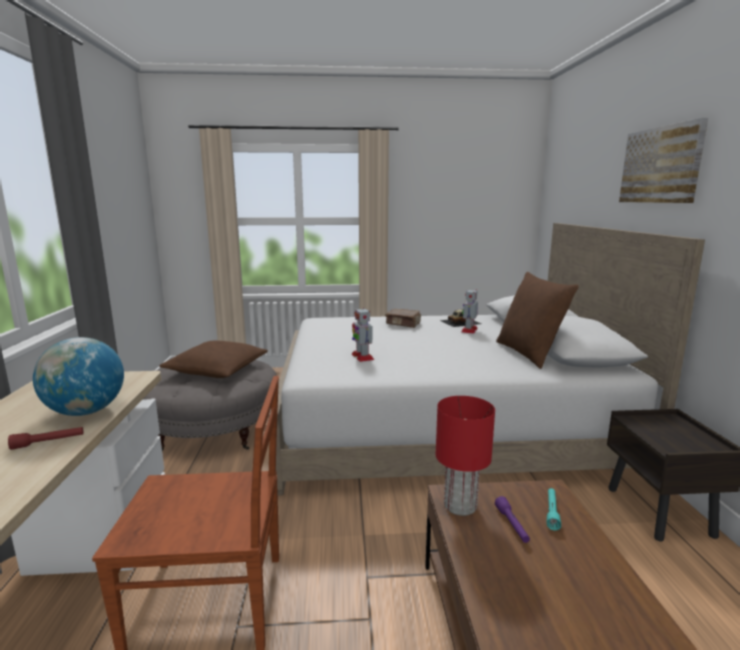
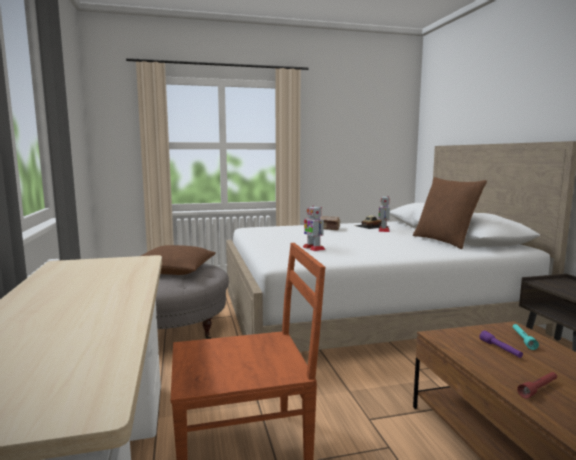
camera: 10 degrees left, 5 degrees down
(48, 443) = (115, 299): red flashlight -> red flashlight (538, 389)
(86, 412) = (125, 280): globe -> none
(460, 505) = (452, 341): red table lamp -> none
(661, 165) = (533, 91): picture -> none

